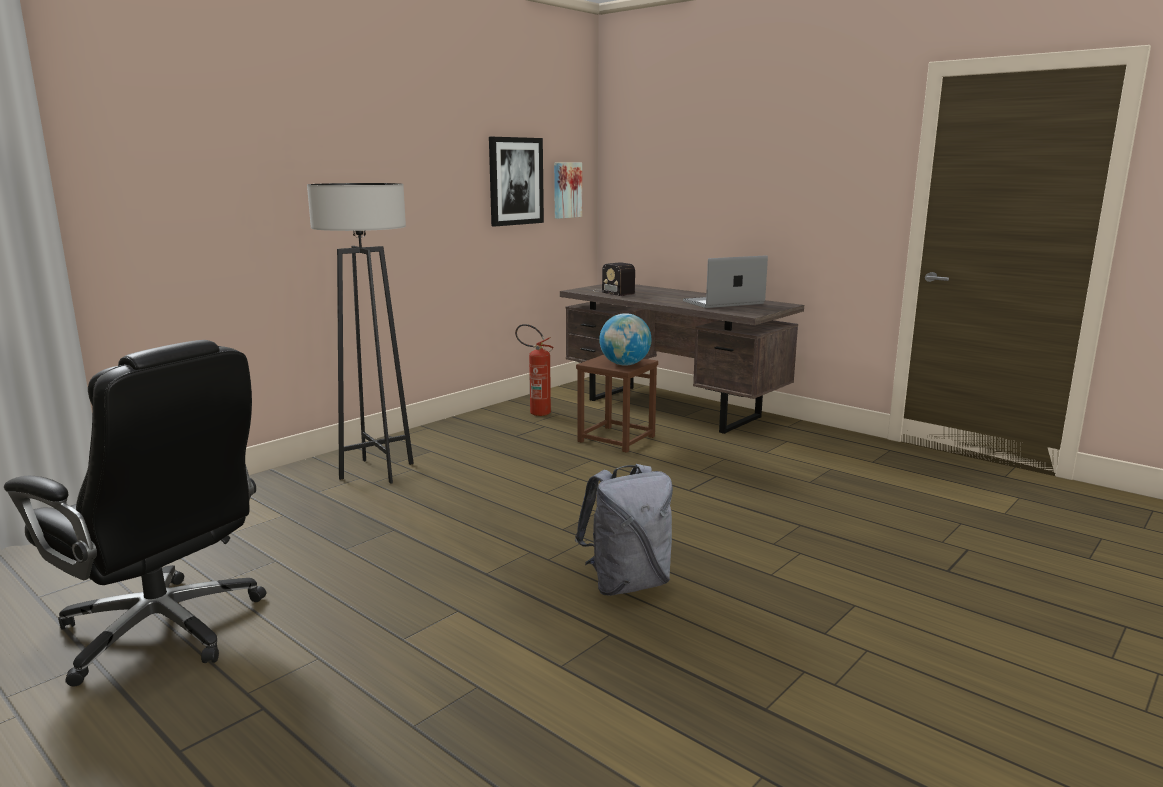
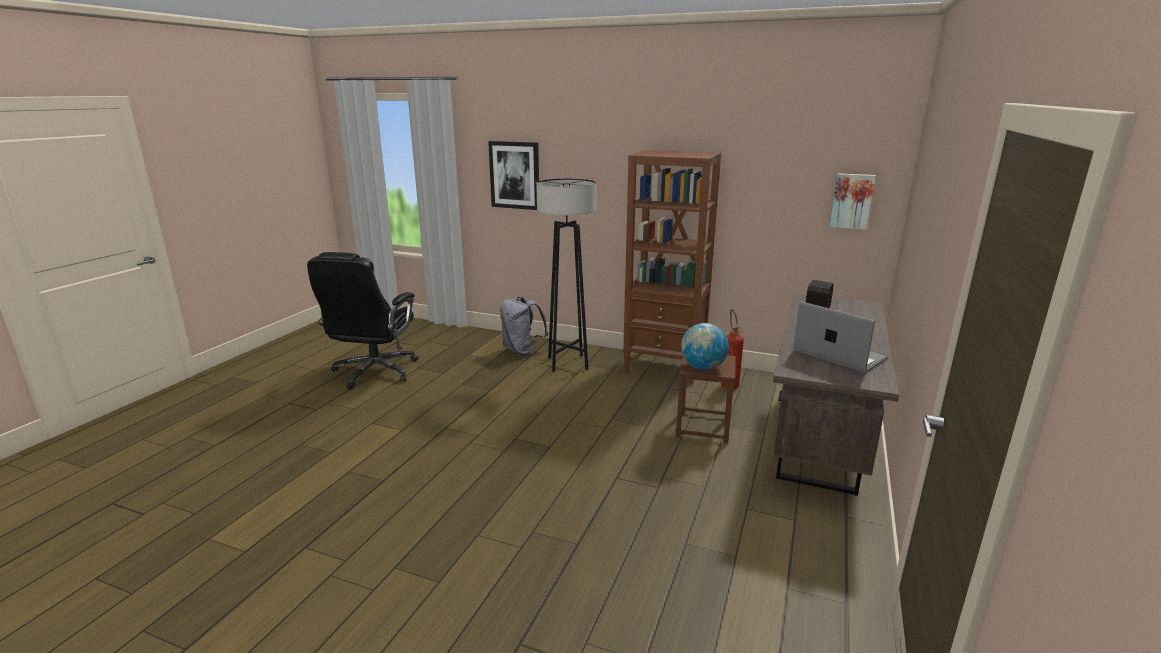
camera: 70 degrees right, 5 degrees up
(463, 428) = (665, 368): none -> brown bookcase
(515, 181) = (780, 187): picture -> picture (515, 175)
(627, 584) = (445, 476): grey backpack -> grey backpack (522, 350)

